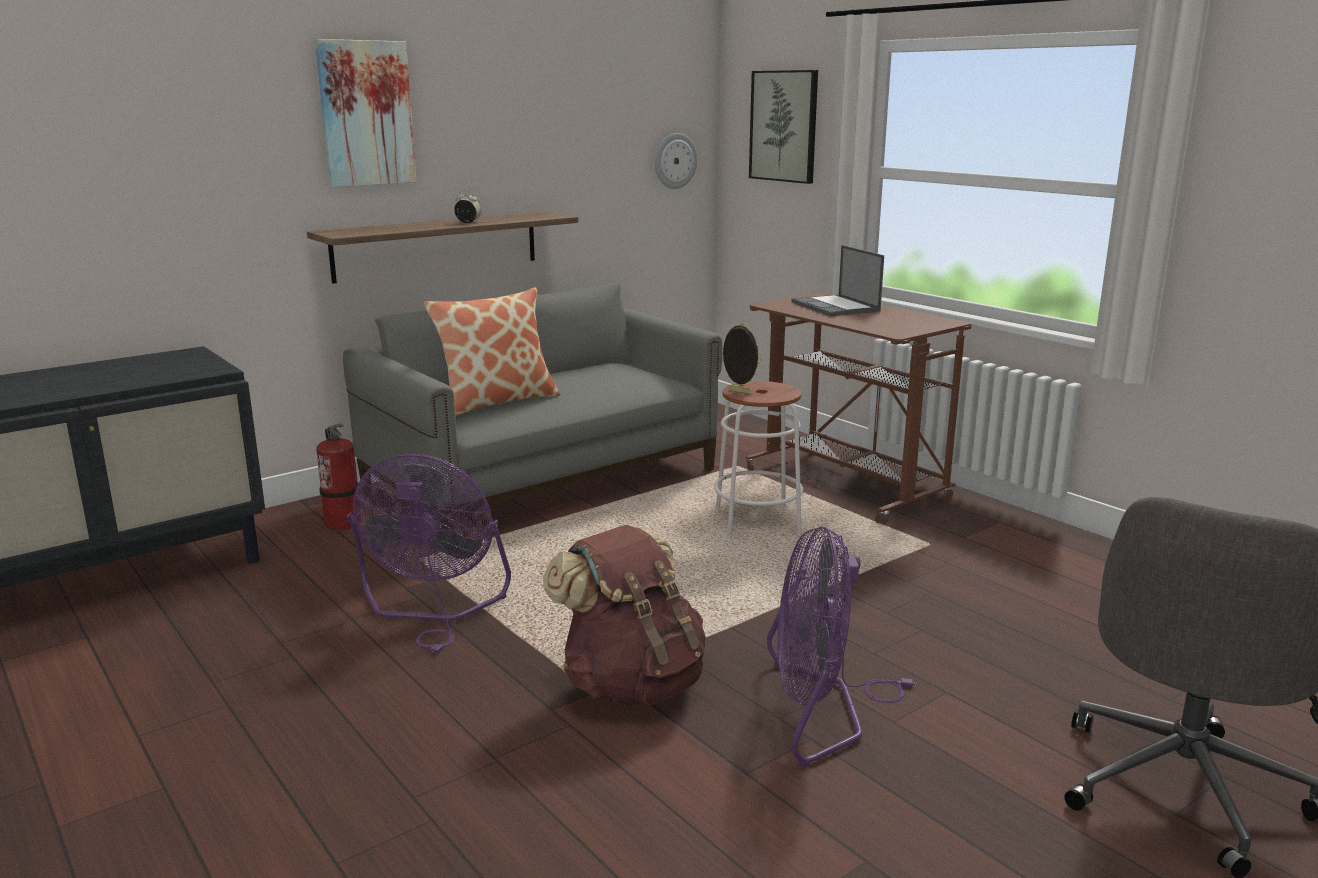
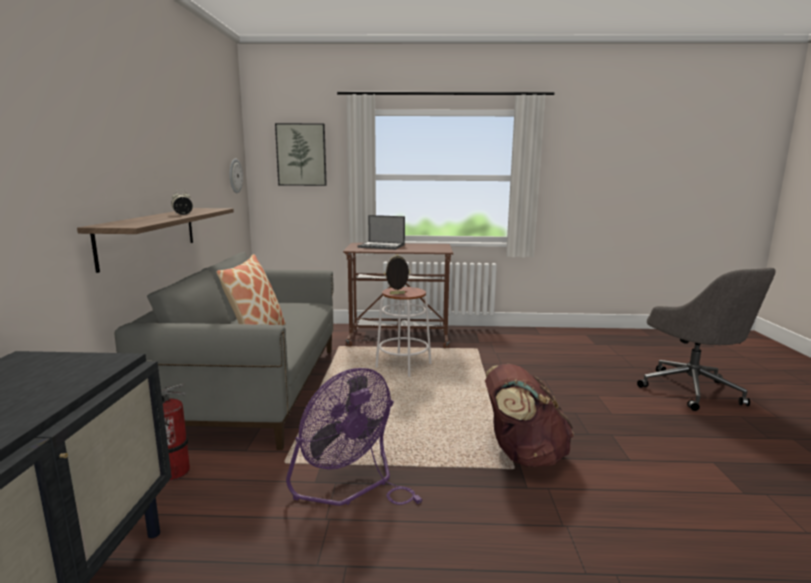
camera: 50 degrees left, 5 degrees down
(366, 113) = (104, 125): picture -> none
(824, 708) = (588, 421): purple fan -> none

